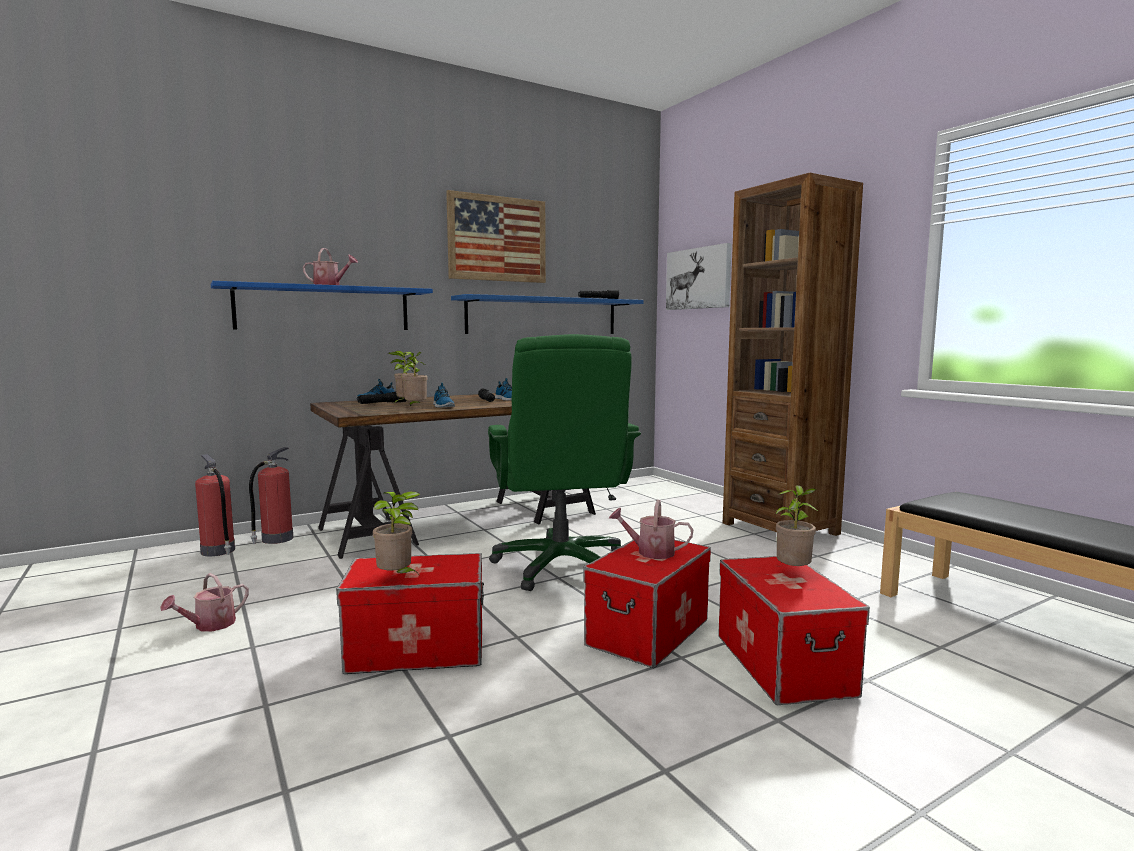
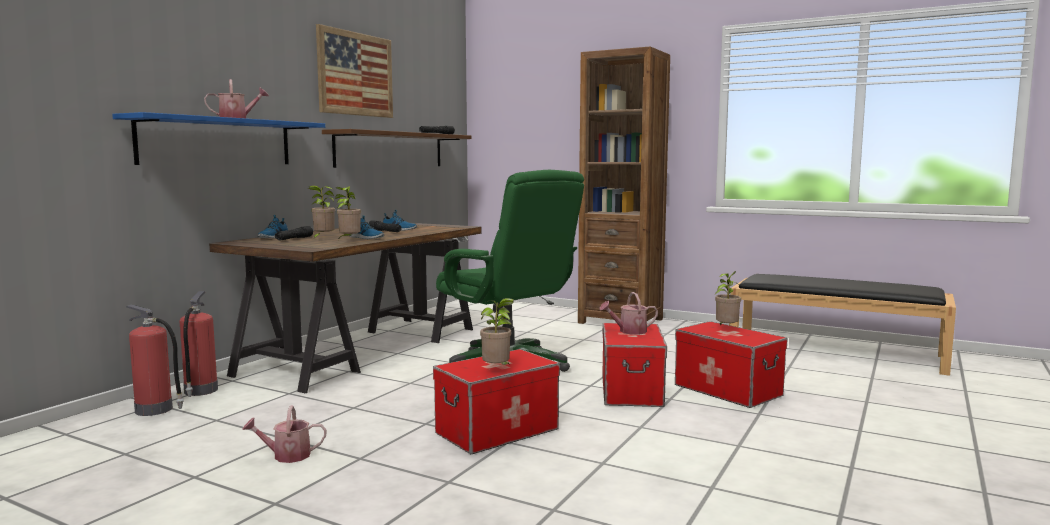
camera: 30 degrees left, 0 degrees up
(210, 625) = (286, 456): watering can -> watering can turned 75 degrees clockwise
(543, 316) = (391, 150): blue shelf -> brown shelf
(698, 278) = (515, 117): picture -> none

